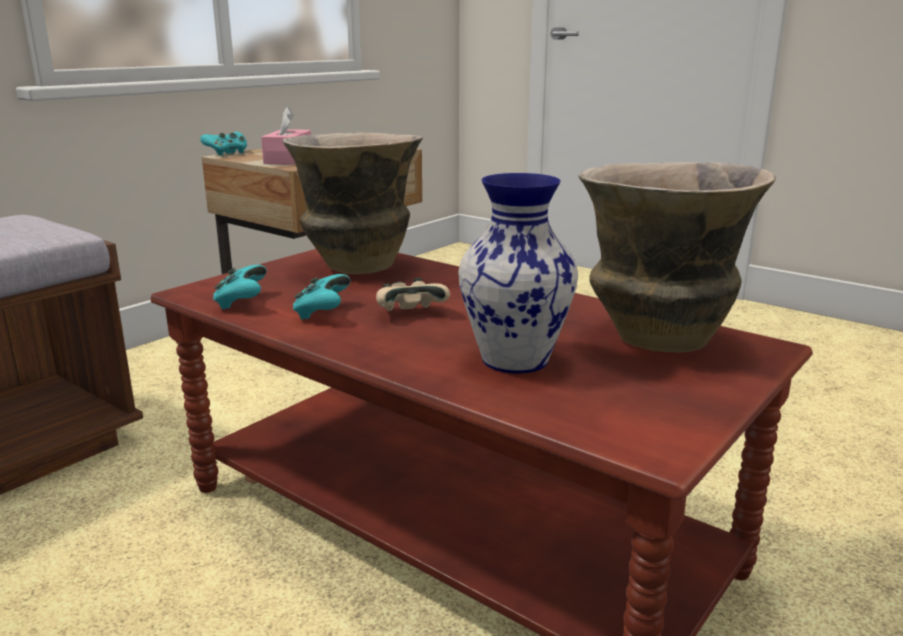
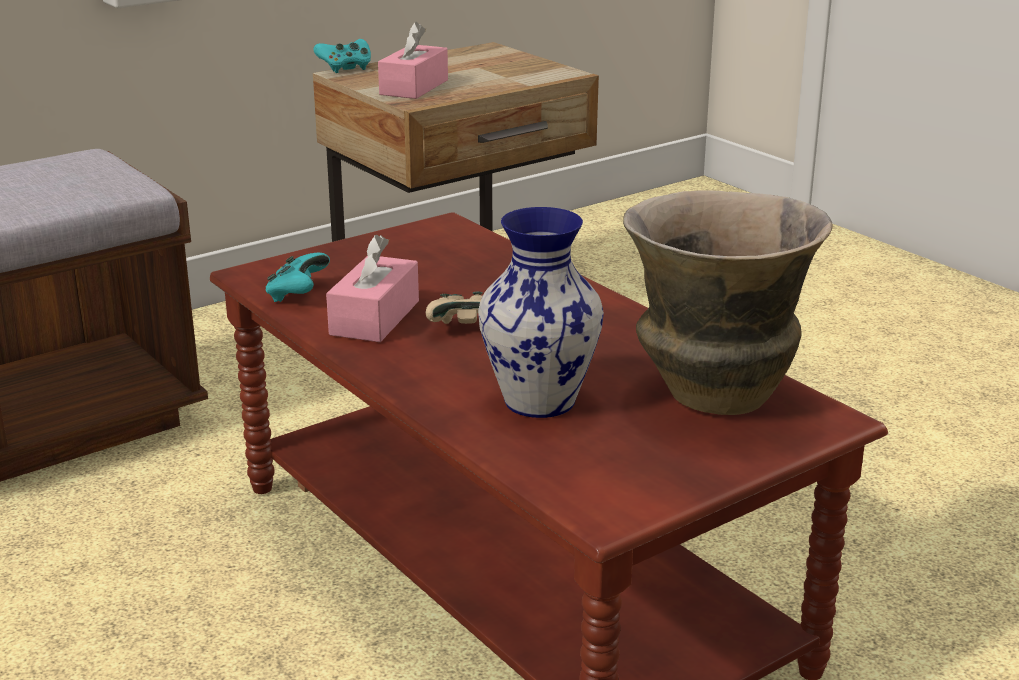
camera: 15 degrees right, 5 degrees up
(322, 313) = (375, 318): turquoise game controller -> pink tissue box
(357, 266) = (445, 255): vase -> none

